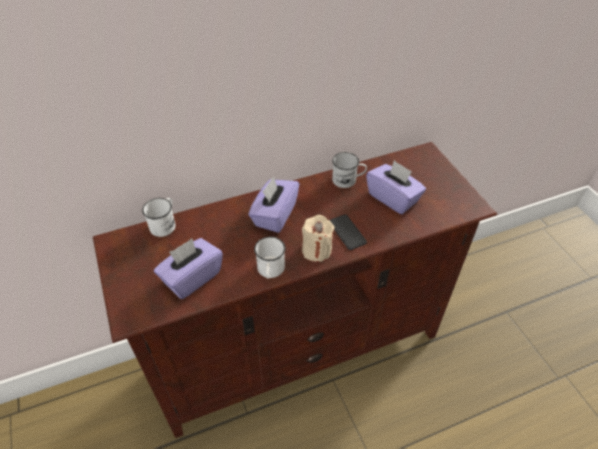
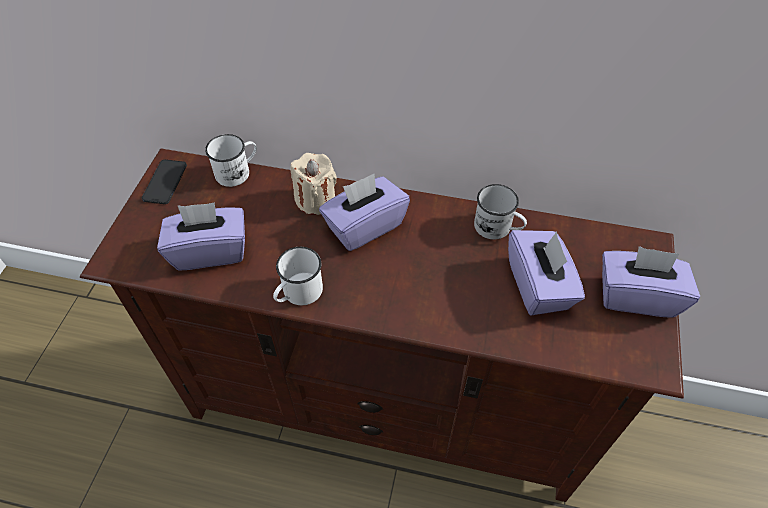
camera: 35 degrees right, 5 degrees up
(317, 250) = (375, 300): beige candle -> beige candle (315, 200)
(347, 232) = (434, 298): phone -> phone (165, 182)
(440, 179) = (636, 296): none -> purple tissue box

